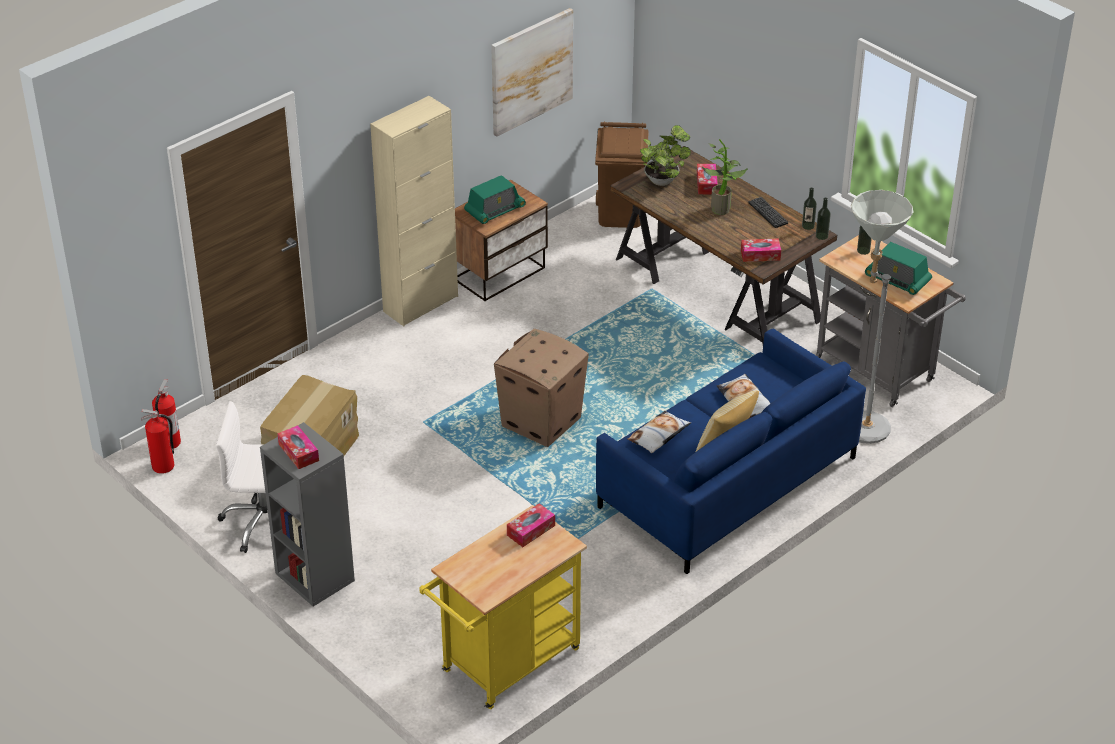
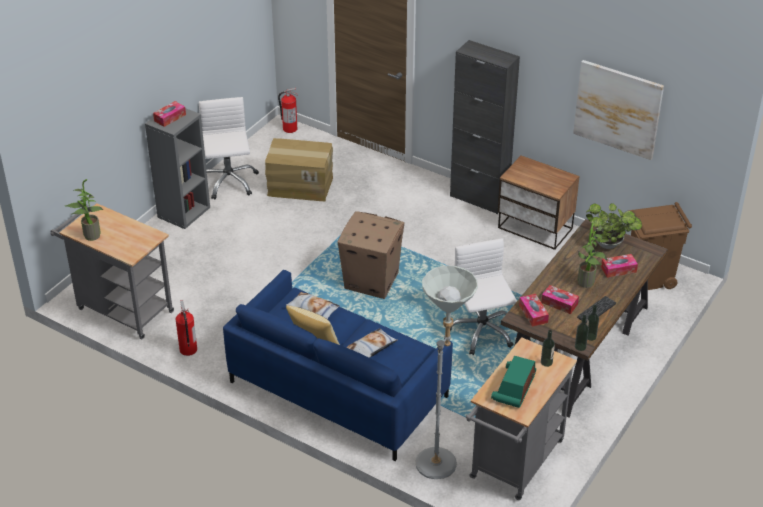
camera: 75 degrees right, 0 degrees up
(163, 466) = (267, 132): fire extinguisher -> fire extinguisher (188, 350)
(420, 304) = (479, 199): beige cabinet -> black cabinet
(495, 210) = (534, 175): radio -> none
(505, 665) = (120, 309): yellow cart -> grey cart
(508, 581) = (90, 237): none -> potted plant
(531, 530) = (141, 237): tissue box -> tissue box (559, 303)
(666, 353) = (481, 331): none -> white office chair

